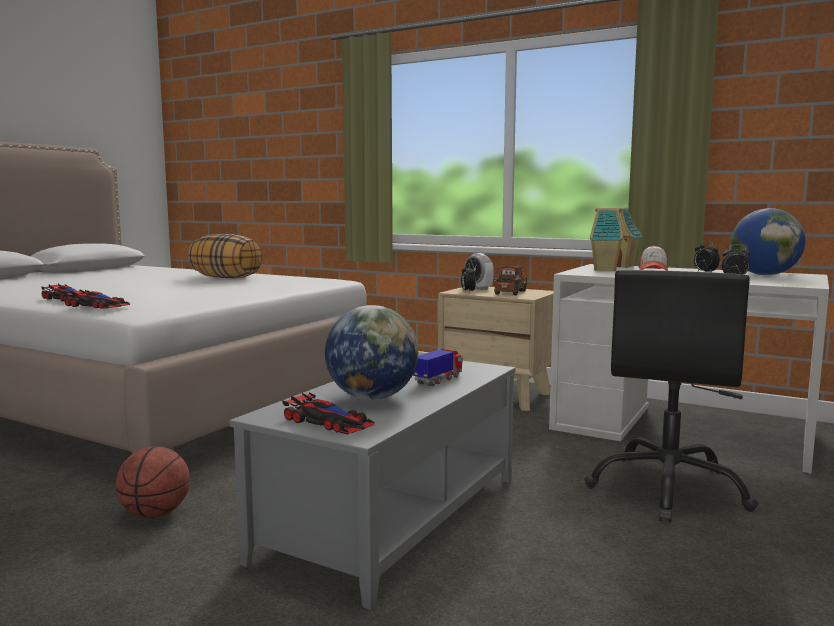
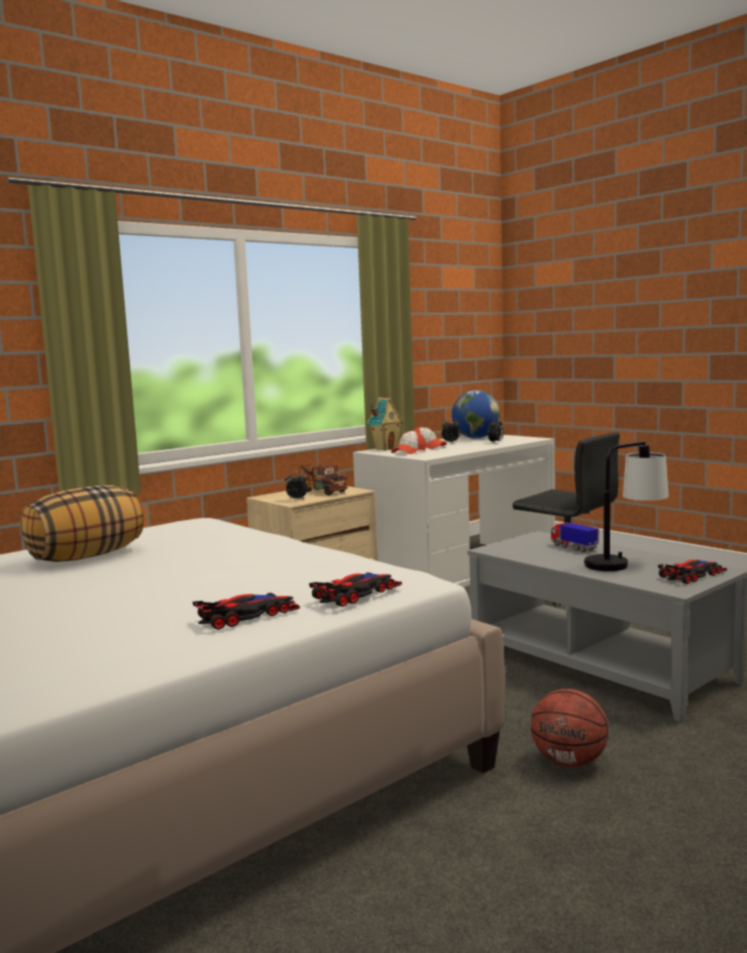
camera: 70 degrees left, 0 degrees up
(372, 397) = (624, 563): globe -> table lamp
(478, 288) = (281, 496): alarm clock -> none
(606, 269) = (409, 452): toy house -> cap

